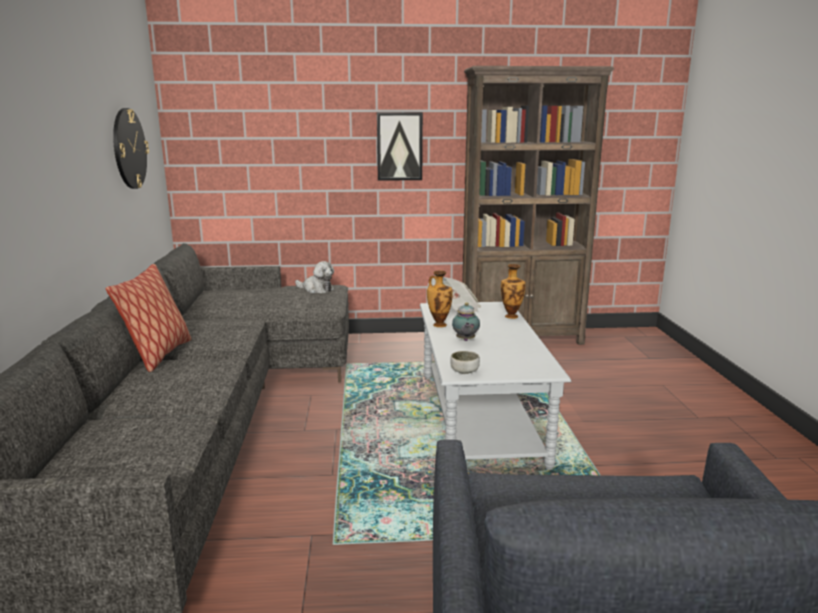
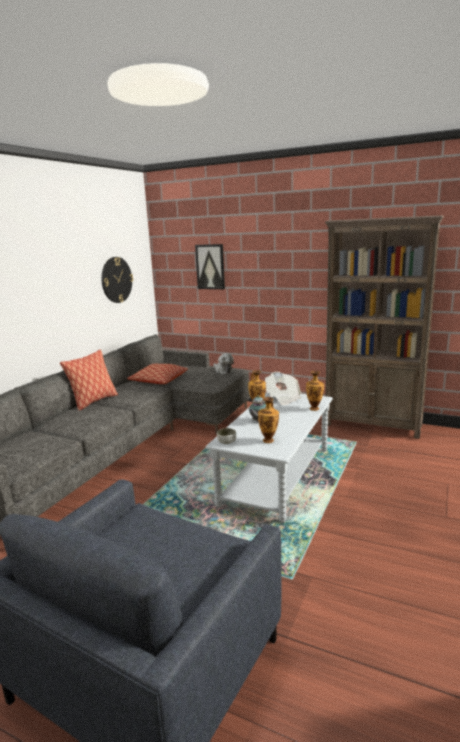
camera: 30 degrees right, 0 degrees up
(230, 313) = (158, 380): none -> pillow
(399, 146) = (289, 276): picture -> picture (210, 266)
(514, 359) = (269, 440): none -> vase

